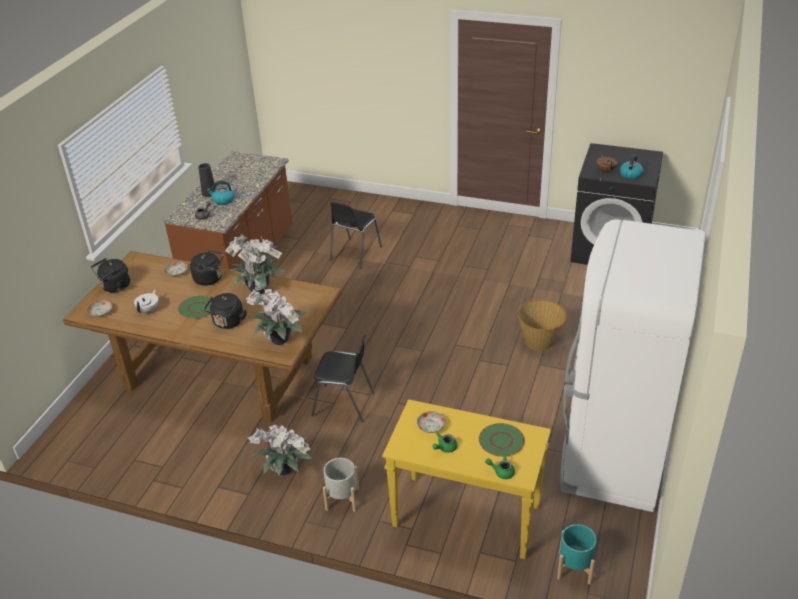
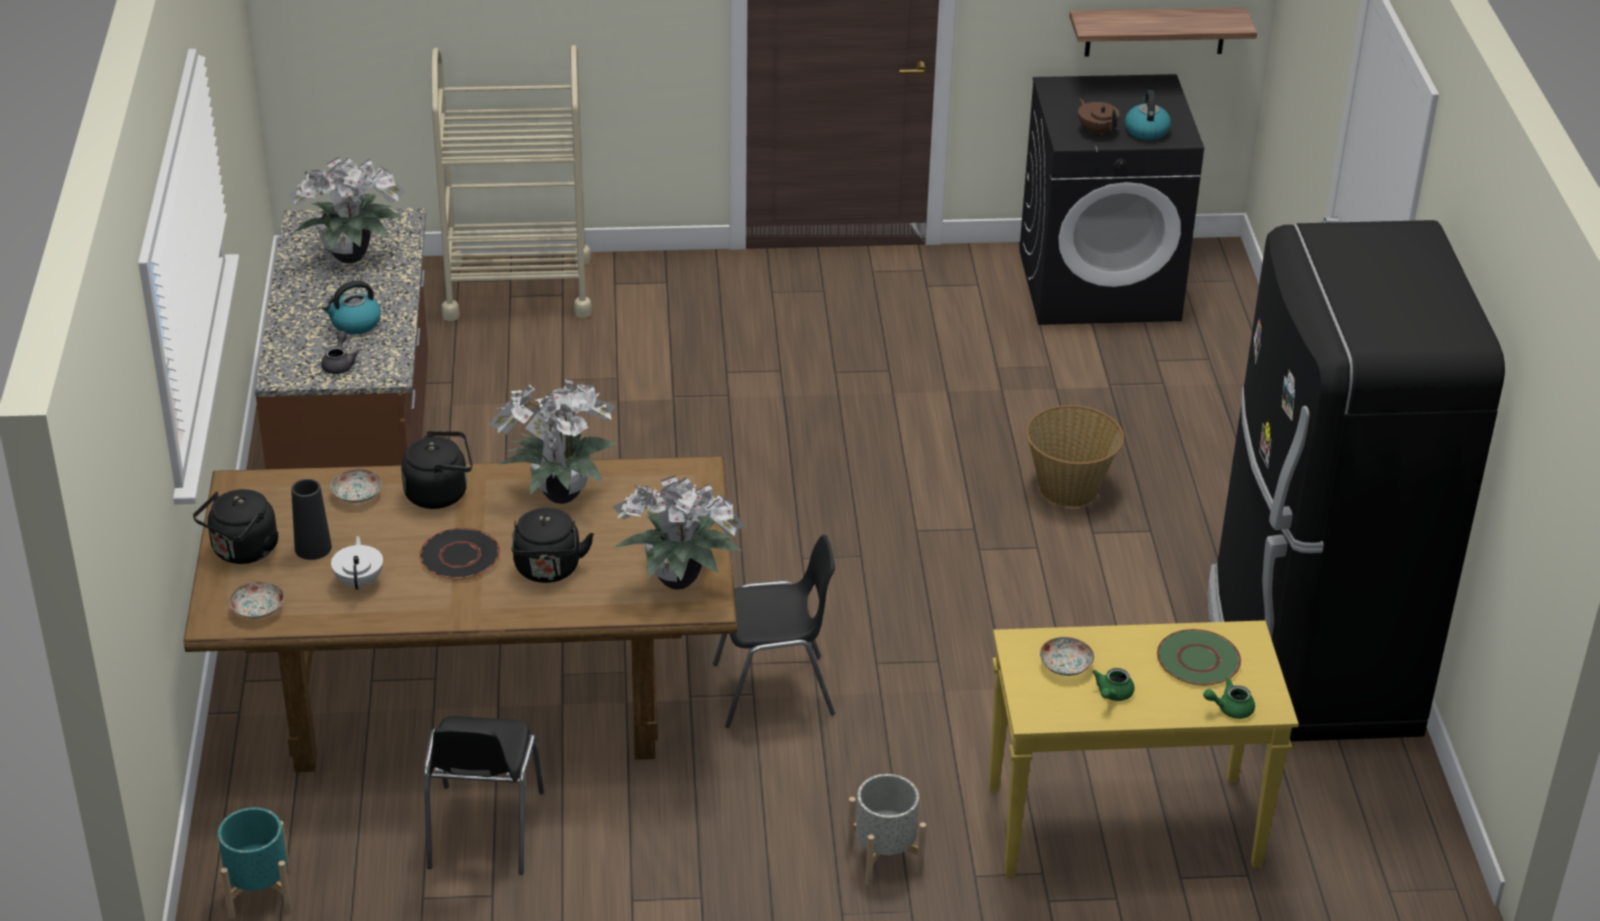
camera: 25 degrees left, 0 degrees up
(197, 308) = (459, 556): green plate -> black plate
(209, 193) = (310, 313): black vase -> black vase (313, 548)
(286, 471) = (745, 838): potted plant -> potted plant (353, 257)
(351, 205) = (517, 288): none -> beige cart
(355, 253) = (596, 390): black chair -> black chair (483, 831)
(575, 568) = (1348, 858): turquoise planter -> turquoise planter (259, 893)
(613, 454) = (1307, 658): white fridge -> black fridge
(654, 128) = (1155, 31): none -> shelf

